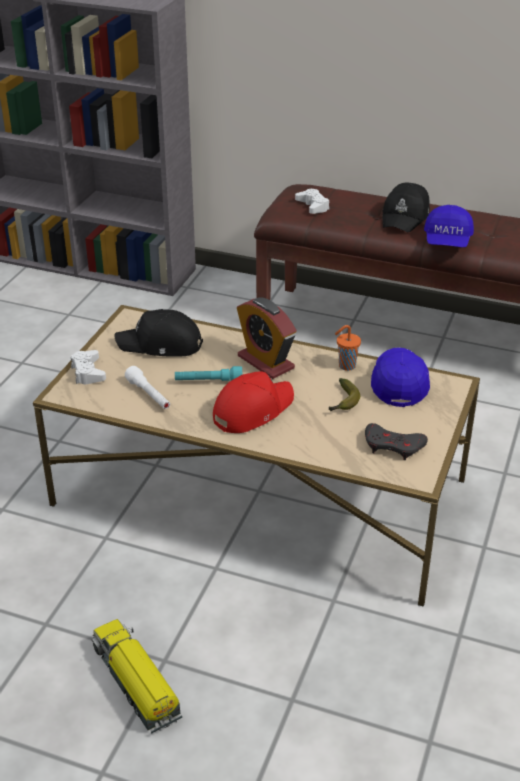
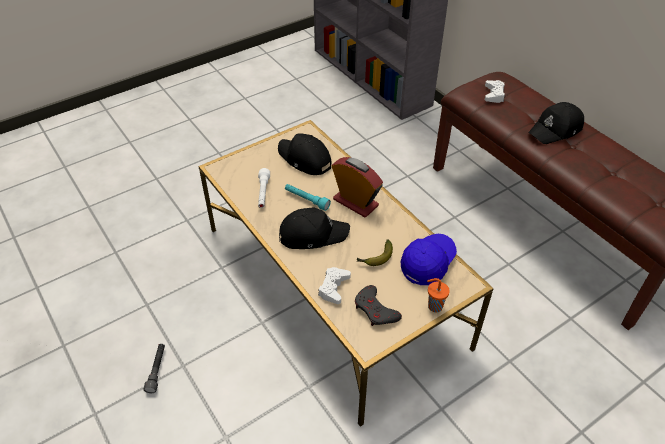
camera: 35 degrees right, 10 degrees up
(88, 372) = (245, 159): white game controller -> white game controller (333, 288)
(136, 683) = (157, 370): toy truck -> grey flashlight
(252, 410) = (312, 234): red cap -> black cap
(265, 362) = (355, 202): alarm clock -> alarm clock turned 135 degrees clockwise
(346, 366) = (405, 231): orange cup -> orange cup (434, 306)
(447, 241) = (568, 164): blue cap -> none

